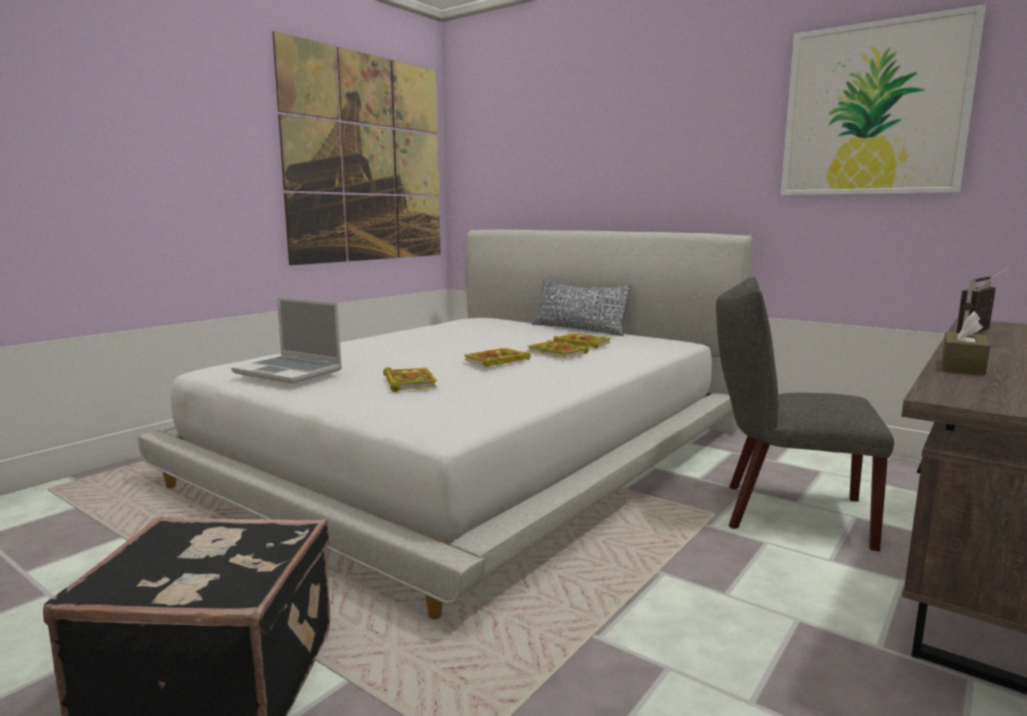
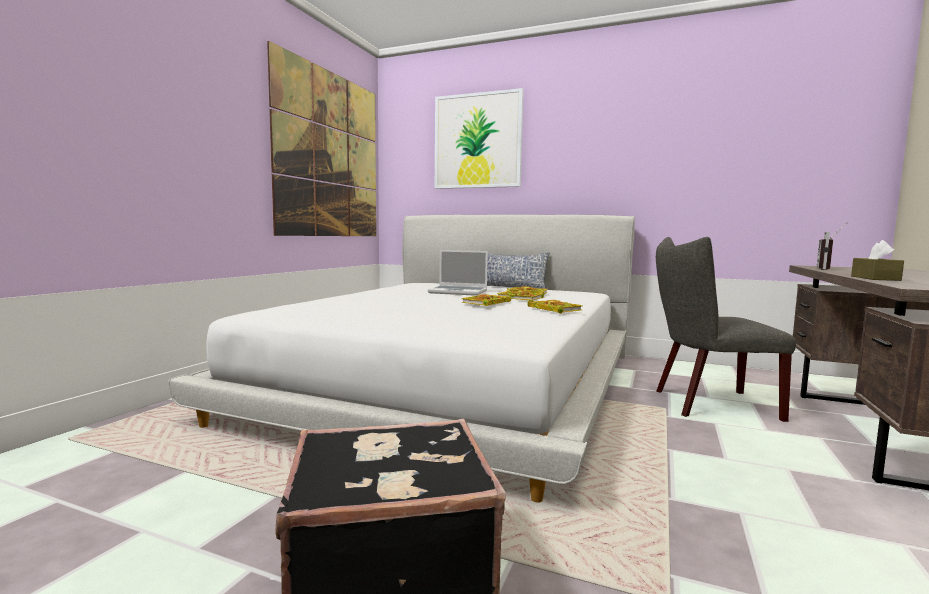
camera: 15 degrees left, 5 degrees down
(290, 372) = (332, 312): laptop -> laptop (459, 292)
(409, 382) = (440, 316): book -> book (553, 309)
(874, 110) = (713, 132): picture -> picture (478, 141)

